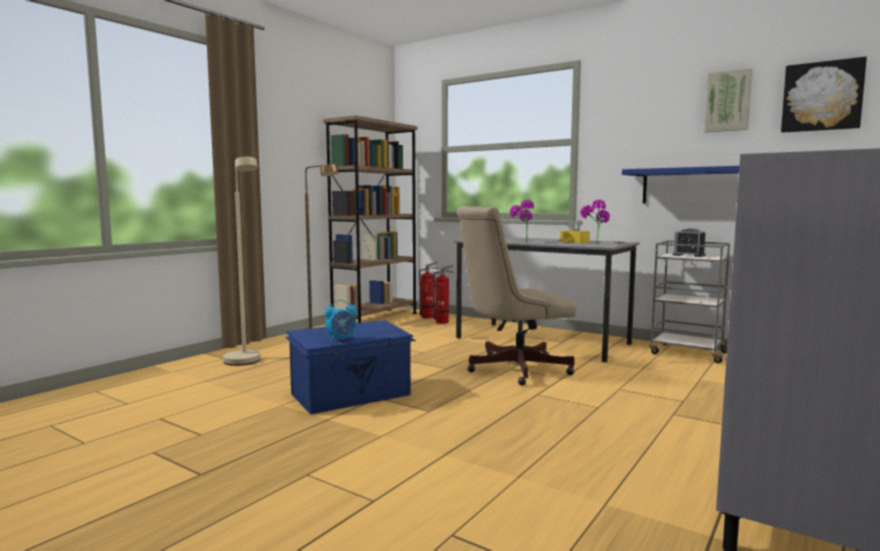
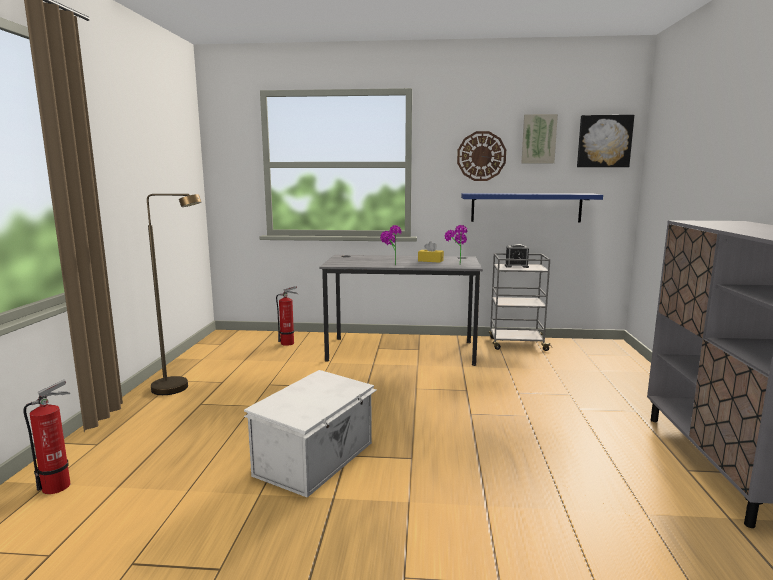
camera: 30 degrees left, 5 degrees up
(245, 362) = (136, 445): beige floor lamp -> none
(342, 339) = (320, 407): alarm clock -> none
(352, 395) = (316, 458): blue storage box -> white storage box
(375, 318) = (212, 349): brown bookcase -> none
(429, 317) = (266, 338): fire extinguisher -> fire extinguisher (60, 485)
(511, 369) = (417, 389): beige office chair -> none
(655, 127) = (481, 156): none -> wall clock

